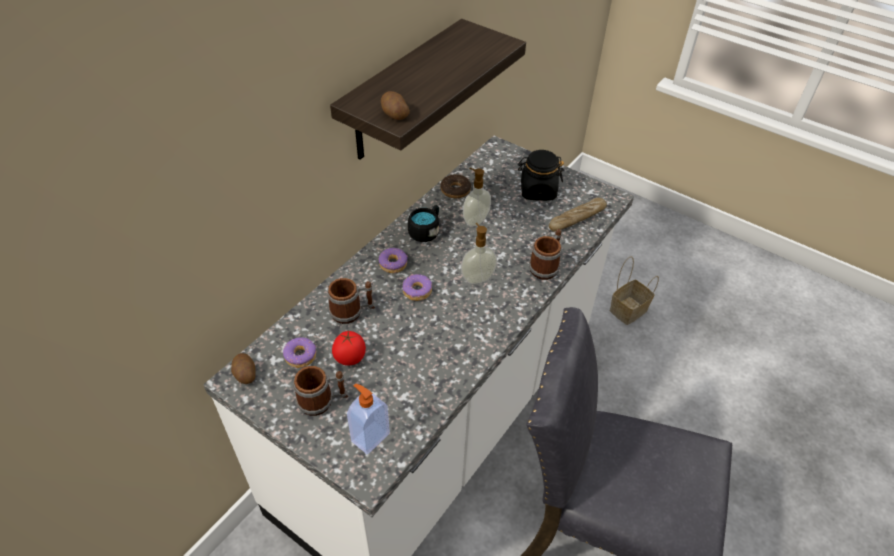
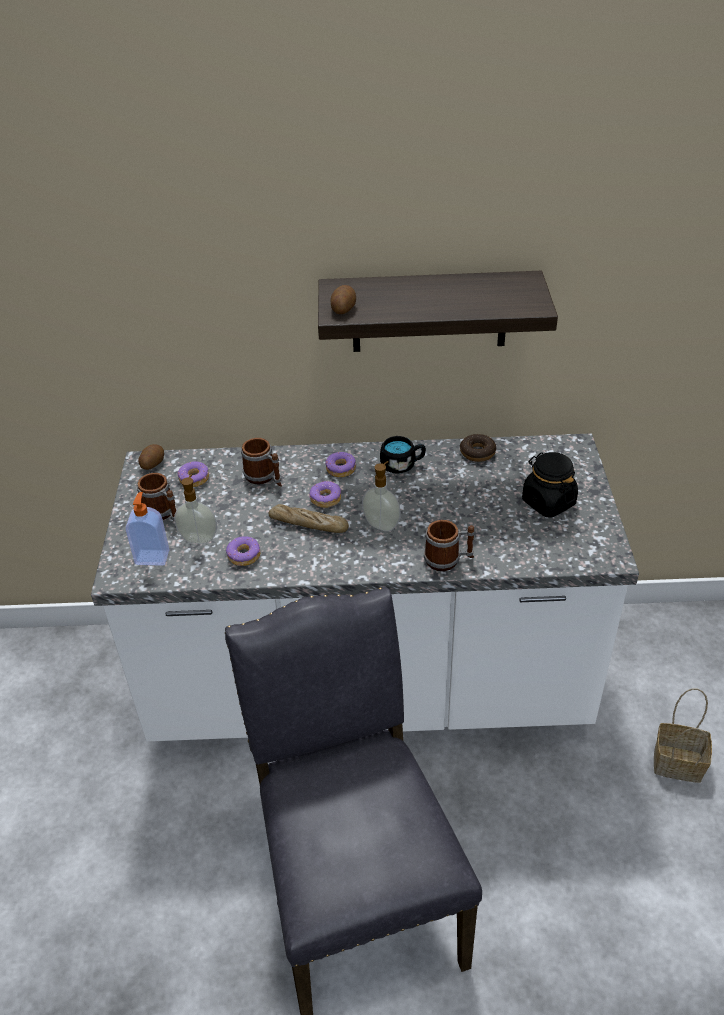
camera: 55 degrees right, 5 degrees down
(350, 358) = (216, 504): tomato -> none
(431, 374) = (244, 555): none -> donut
(475, 220) = (453, 485): soap dispenser -> soap dispenser (199, 538)
(577, 219) = (543, 548): bread -> bread (308, 525)

